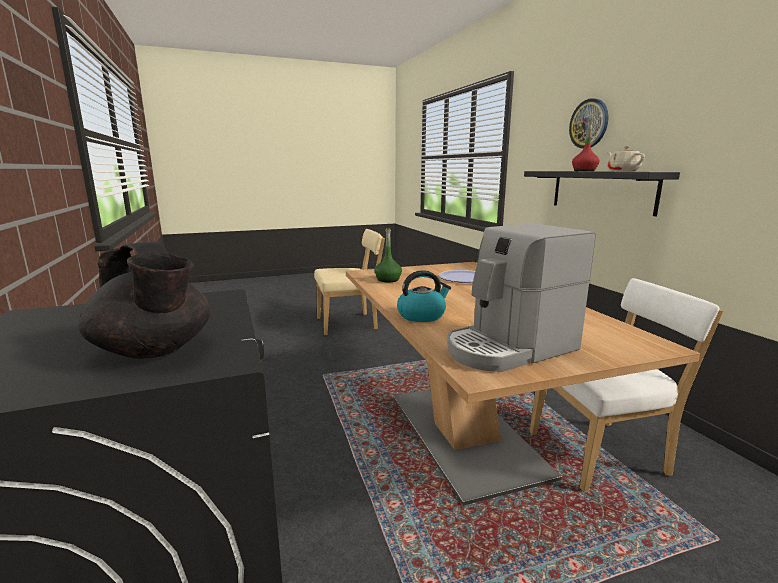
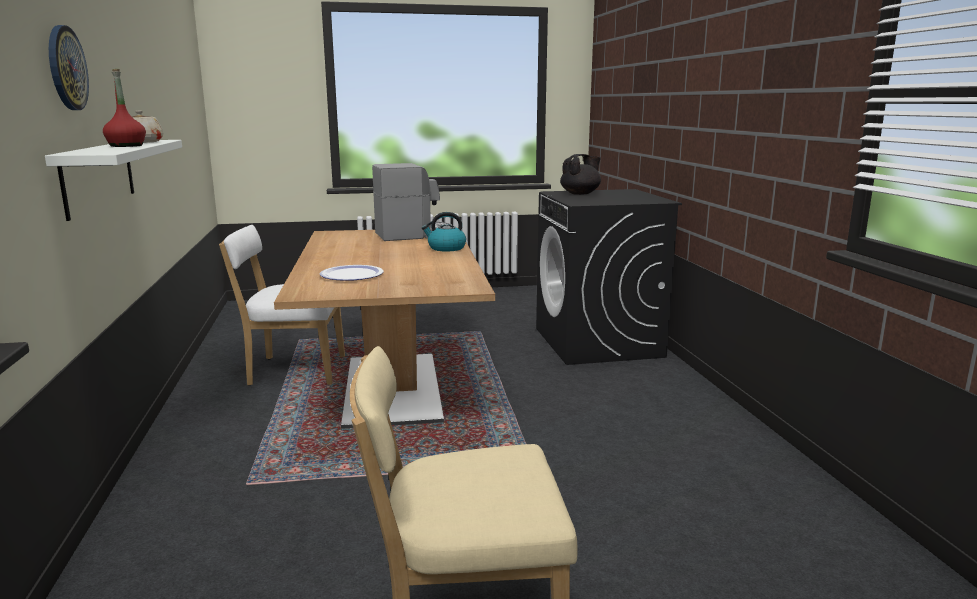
camera: 170 degrees left, 0 degrees up
(155, 351) = (580, 194): black teapot -> black teapot turned 90 degrees clockwise
(388, 280) = (446, 276): green bottle -> none
(601, 191) = (99, 176): black shelf -> white shelf

